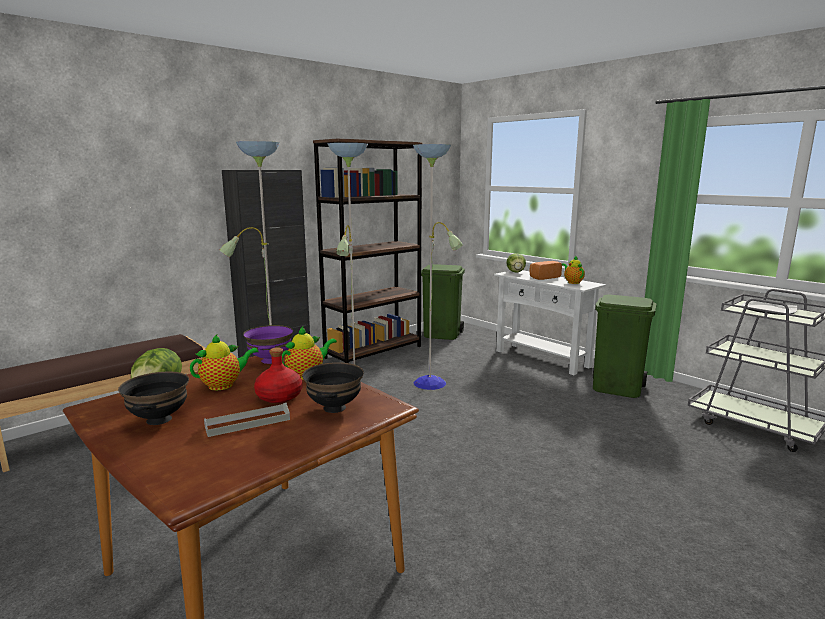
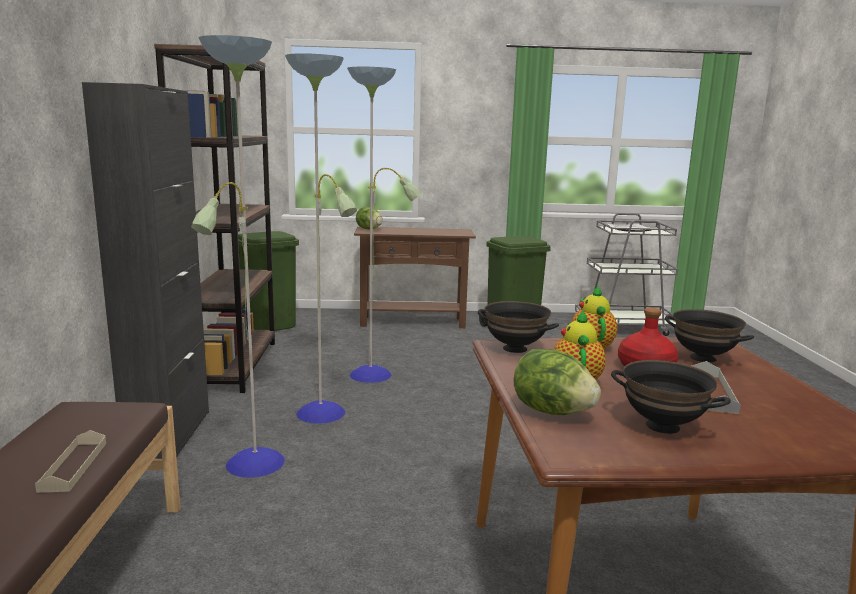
camera: 50 degrees left, 0 degrees up
(119, 358) = (73, 466): none -> beige tray
(270, 360) = (514, 349): purple bowl -> black bowl
(542, 358) = (412, 322): white console table -> brown console table
(543, 277) = (409, 230): bread -> none
(572, 282) = (445, 231): teapot -> none

